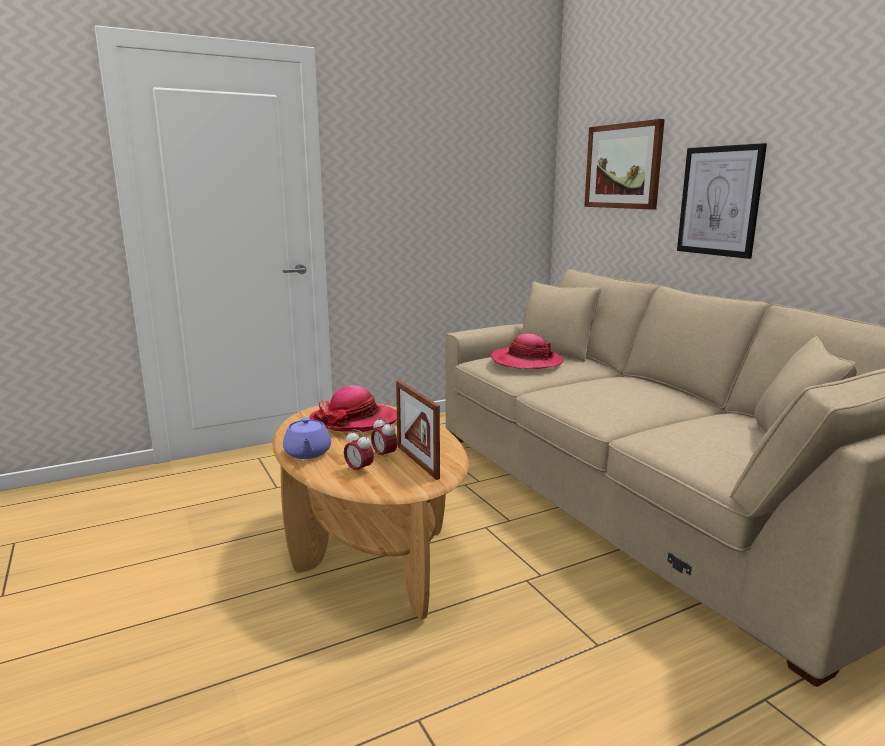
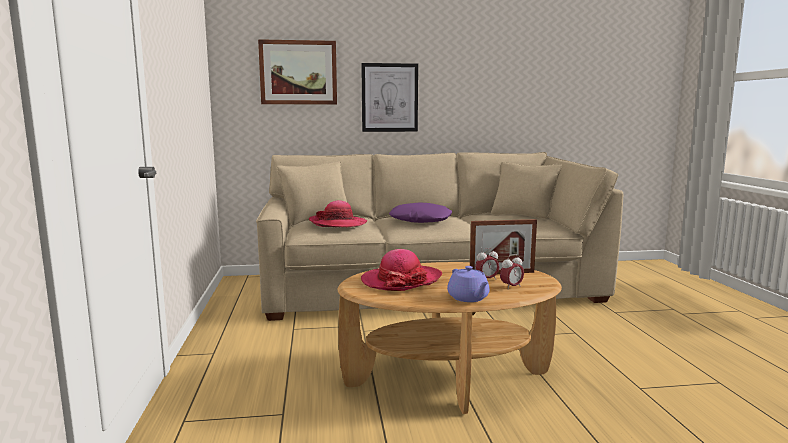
camera: 70 degrees left, 5 degrees down
(307, 453) = (468, 298): purple teapot -> purple teapot turned 60 degrees clockwise
(612, 389) = (421, 220): none -> purple pillow

